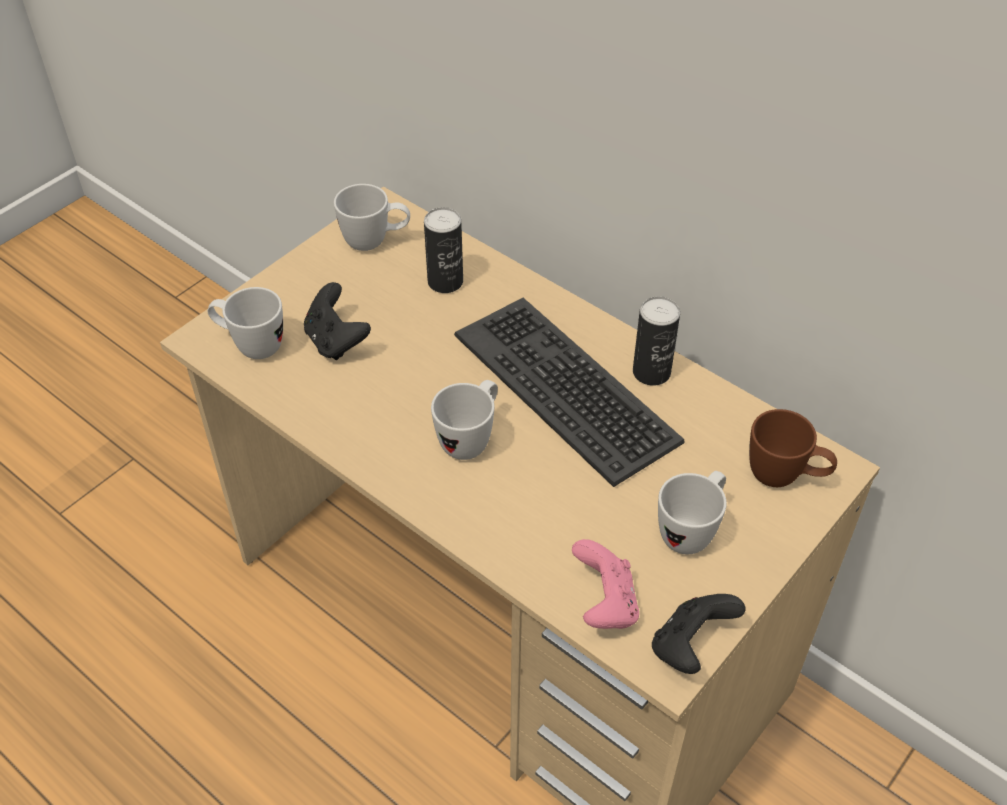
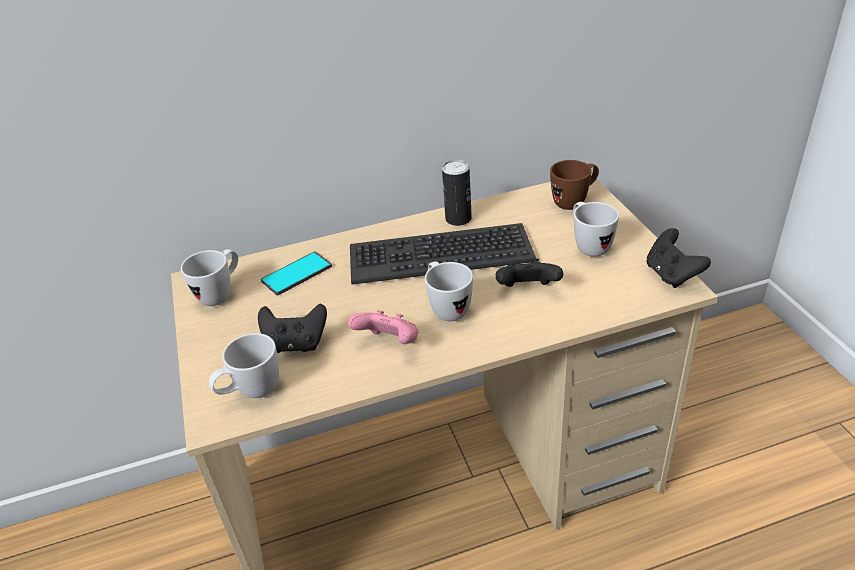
camera: 55 degrees left, 10 degrees down
(445, 282) = (296, 274): can -> phone
(552, 501) = (527, 290): none -> black game controller
(604, 604) = (621, 296): pink game controller -> pink game controller (389, 343)

